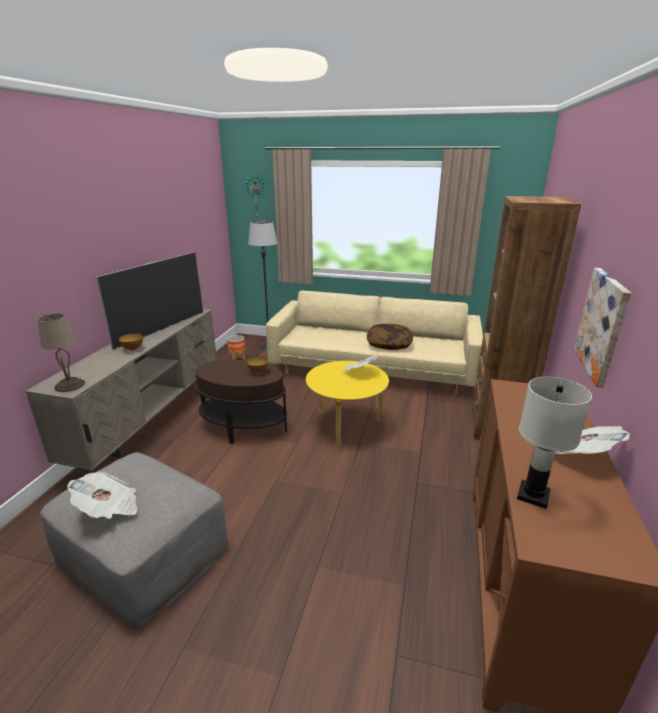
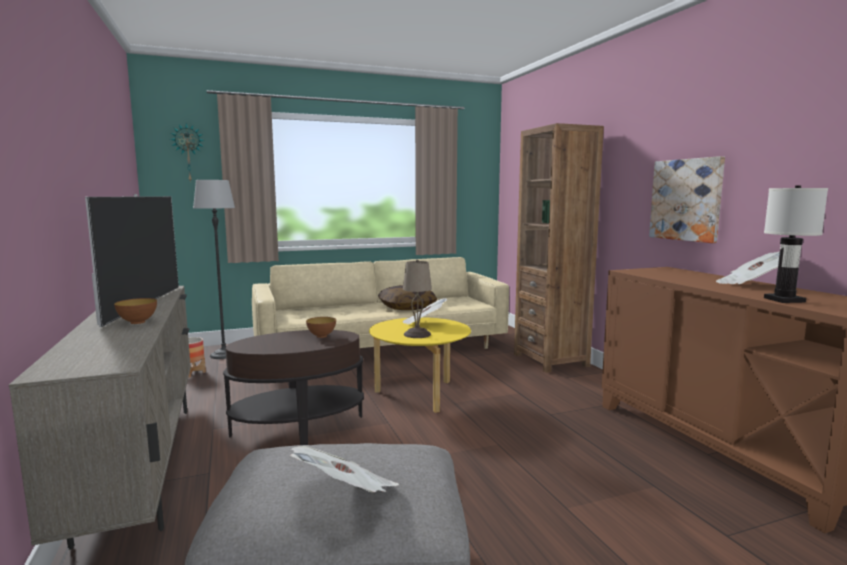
camera: 35 degrees left, 15 degrees down
(70, 385) = (102, 363): beige table lamp -> beige table lamp (418, 334)

